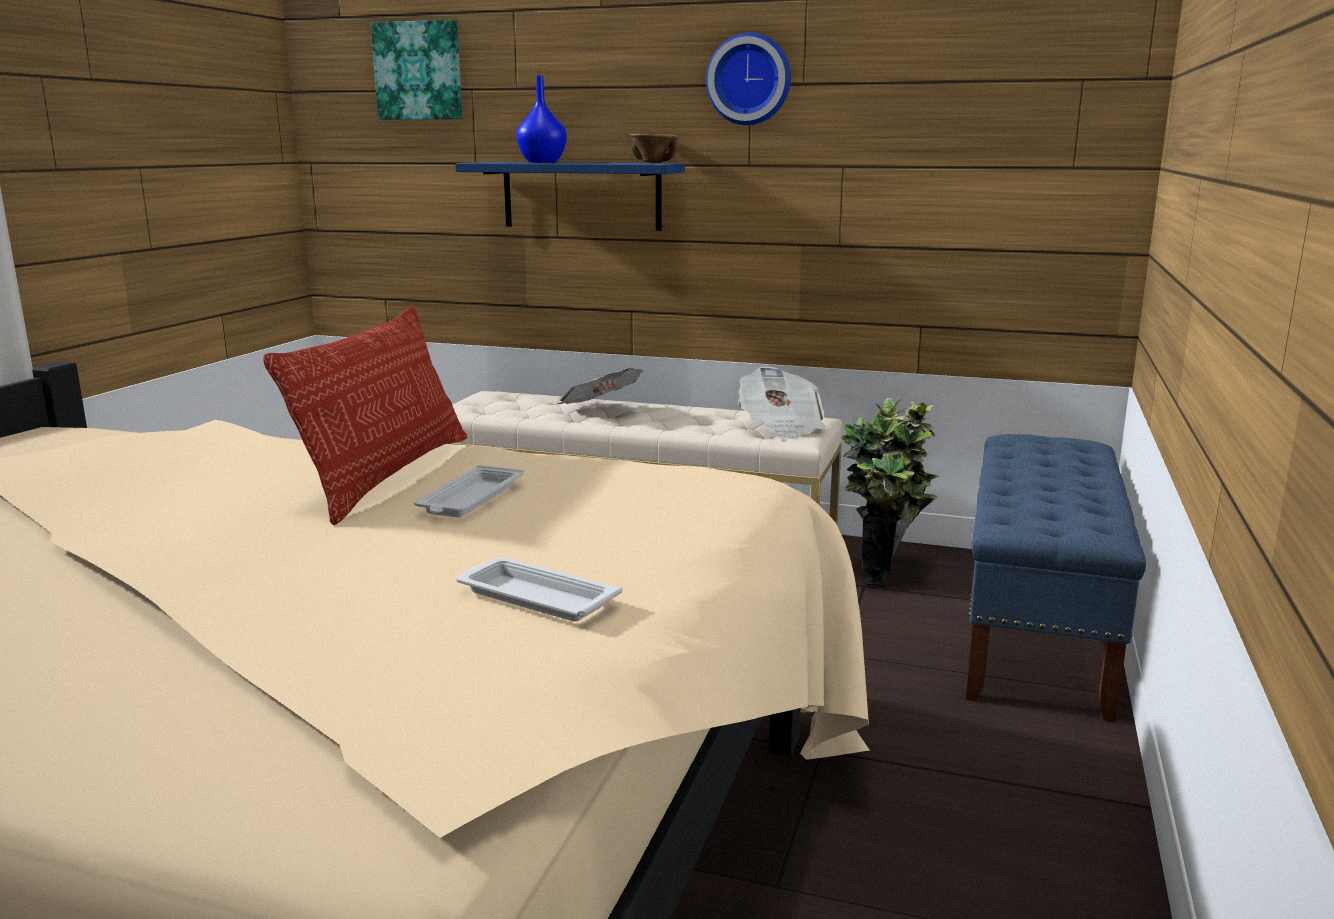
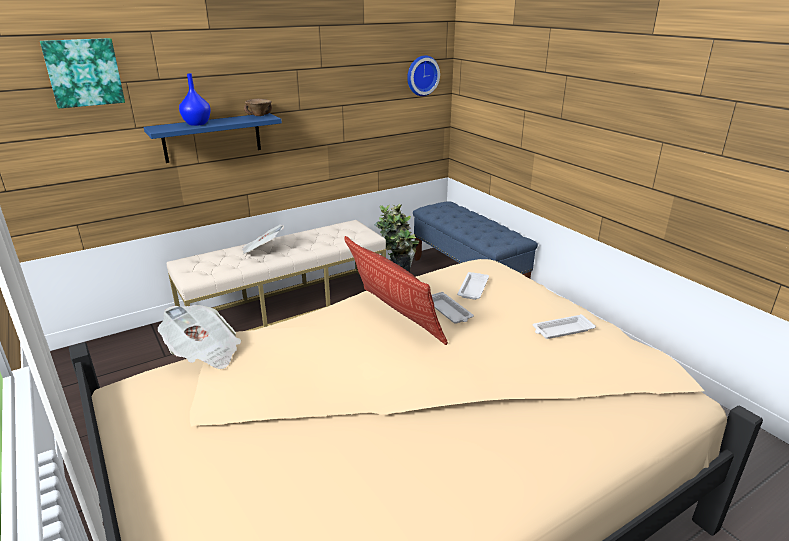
camera: 50 degrees left, 10 degrees up
(603, 494) = (473, 288): none -> white tray
(749, 79) = (297, 67): wall clock -> wall clock (421, 75)
(780, 427) = (352, 231): newspaper -> newspaper (204, 352)

